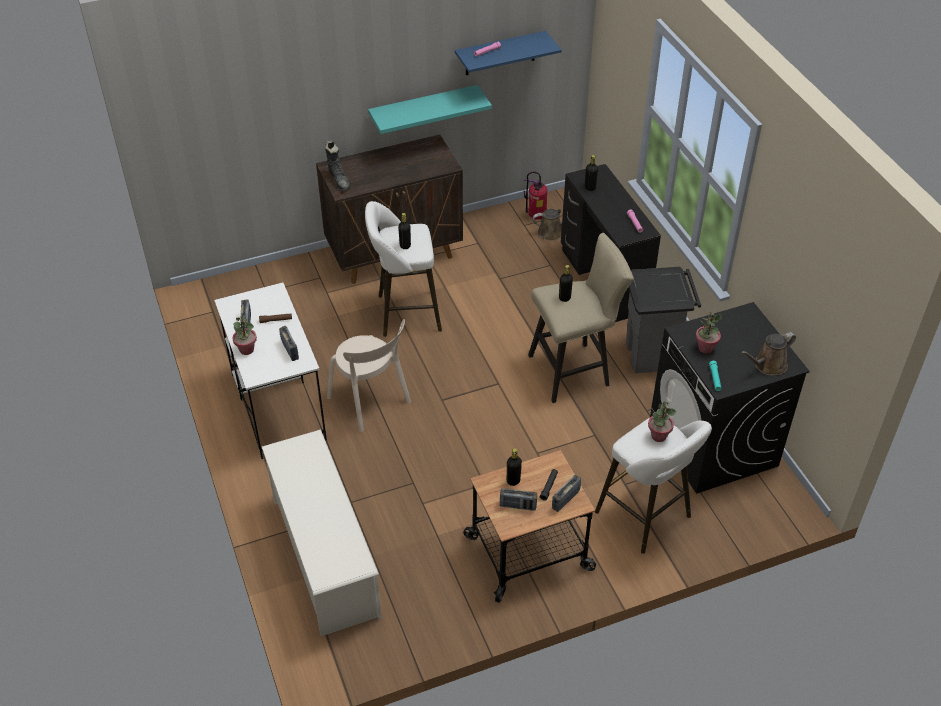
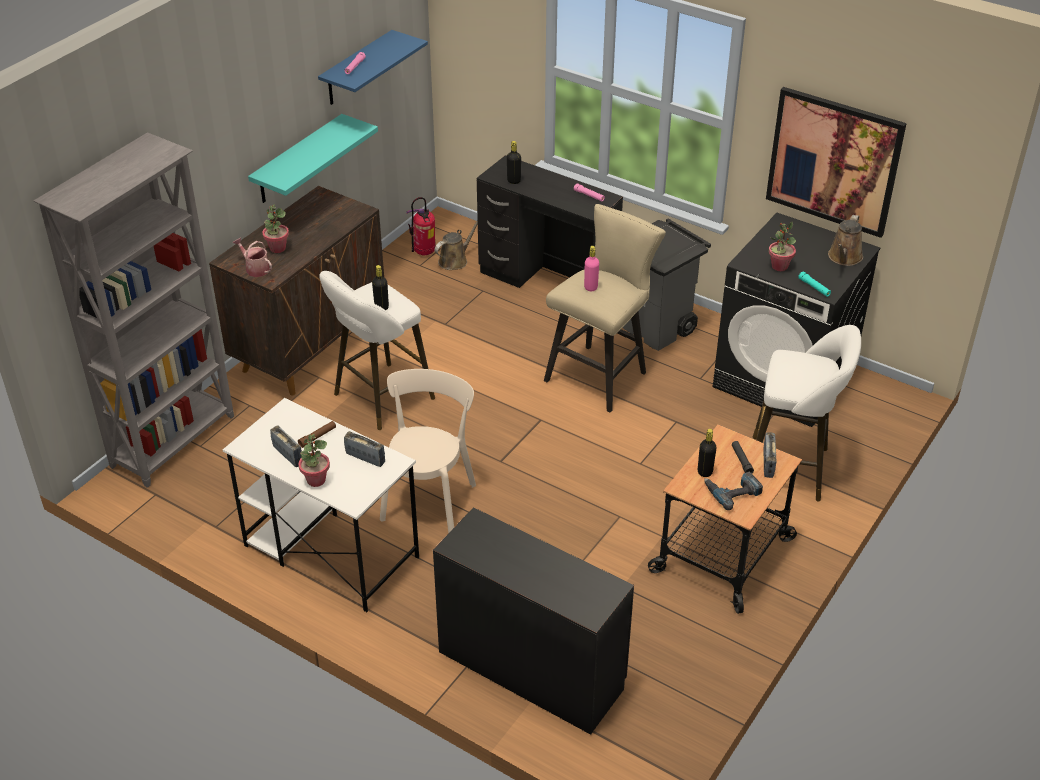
camera: 35 degrees left, 5 degrees down
(254, 281) = (175, 441): none -> grey bookcase
(324, 556) = (531, 668): white shoe rack -> black desk
(339, 180) = (255, 268): black boot -> watering can
(371, 402) = (429, 498): beige chair -> beige chair turned 90 degrees counterclockwise
(518, 506) = (732, 491): radio -> power drill
(564, 298) = (590, 287): black bottle -> pink bottle
(658, 436) = (799, 365): potted plant -> potted plant (277, 248)
(795, 279) = (834, 161): none -> picture

